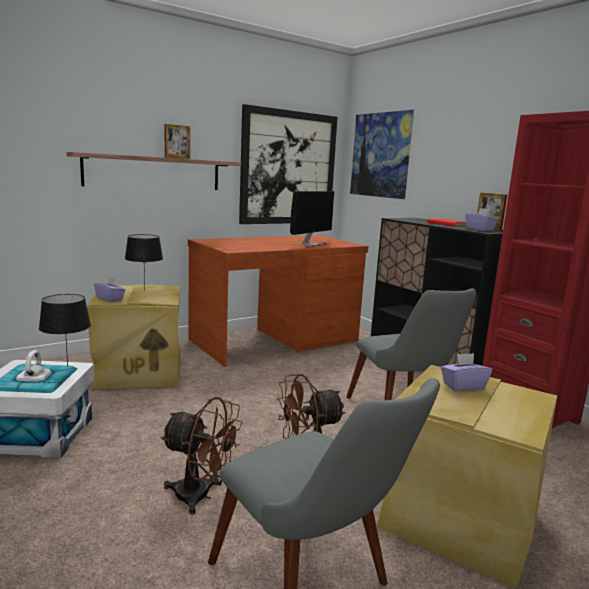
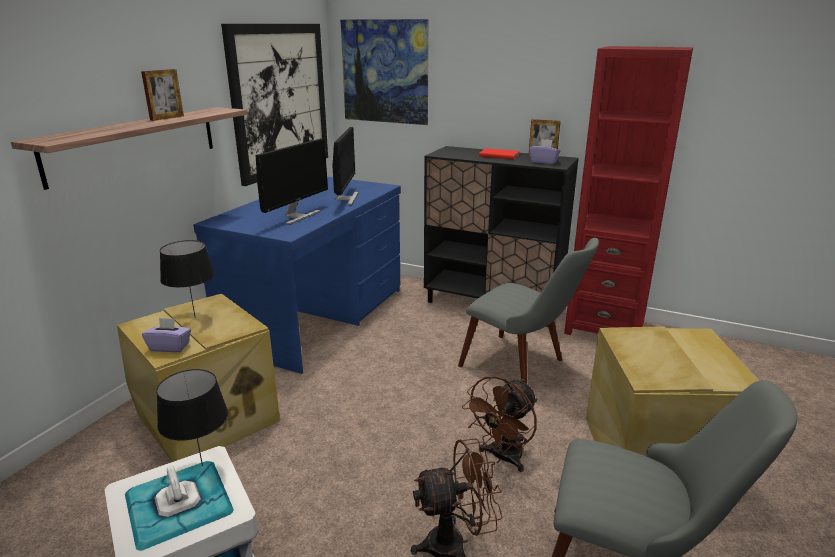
camera: 30 degrees left, 10 degrees up
(257, 245) = (297, 216): none -> monitor
(276, 340) = (317, 317): brown desk -> blue desk
(463, 386) = (654, 345): purple tissue box -> none

